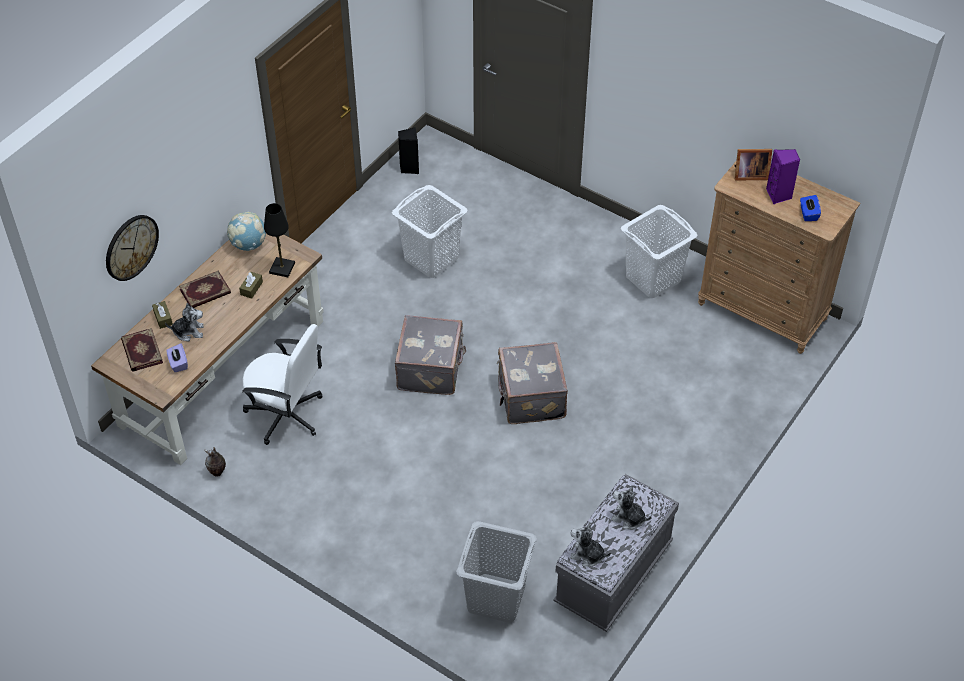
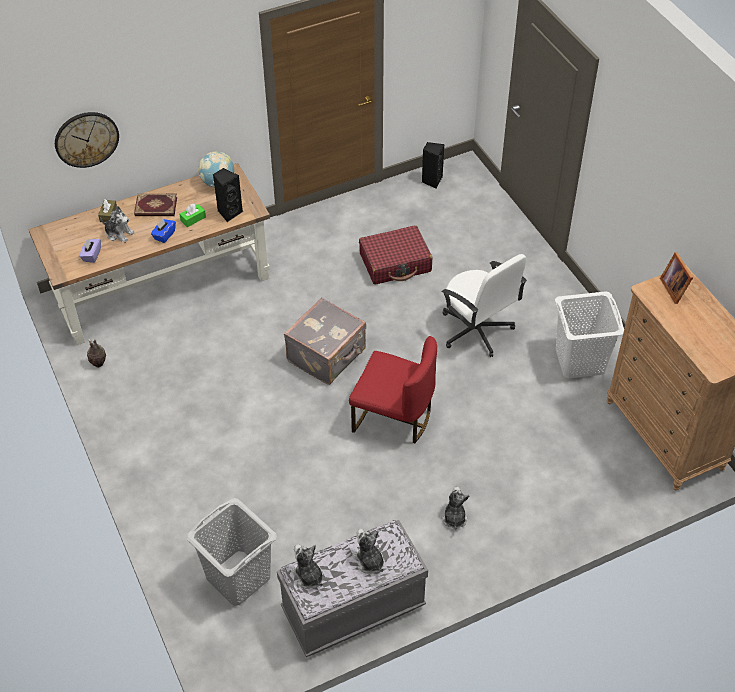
camera: 30 degrees right, 0 degrees up
(141, 351) = (72, 234): book -> none
(251, 288) = (193, 219): brown tissue box -> green tissue box
(282, 268) = (229, 212): black table lamp -> black speaker
(286, 415) = (184, 341): white office chair -> white office chair (476, 331)
(431, 258) = (395, 263): white laundry basket -> red suitcase
(530, 398) = (393, 418): grey suitcase -> red chair
(642, 459) = (454, 518): none -> plush toy
(749, 174) = (675, 288): picture frame -> picture frame turned 45 degrees clockwise
(779, 195) = (691, 319): purple speaker -> none
(808, 214) = (708, 348): blue tissue box -> blue tissue box (164, 235)

